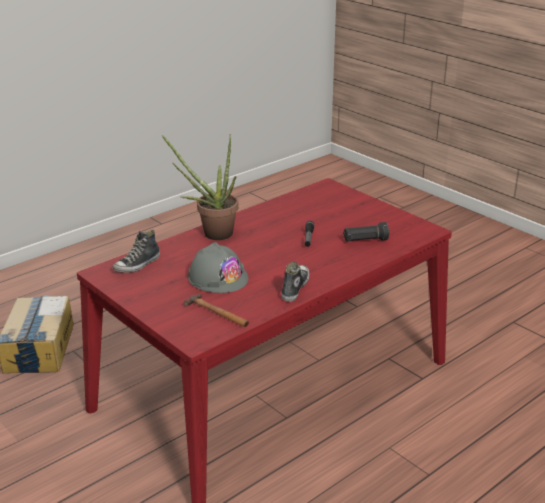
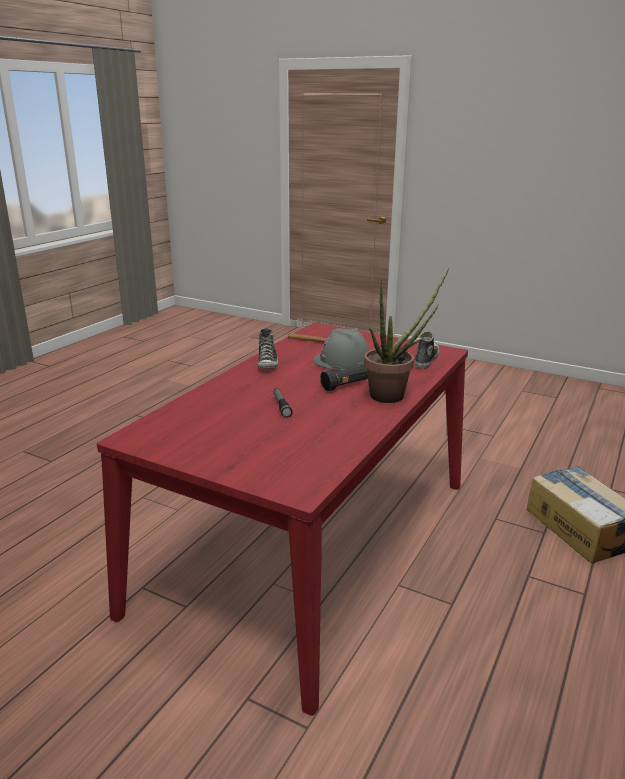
camera: 160 degrees right, 5 degrees down
(365, 240) = (212, 413): black flashlight -> black flashlight (345, 385)

